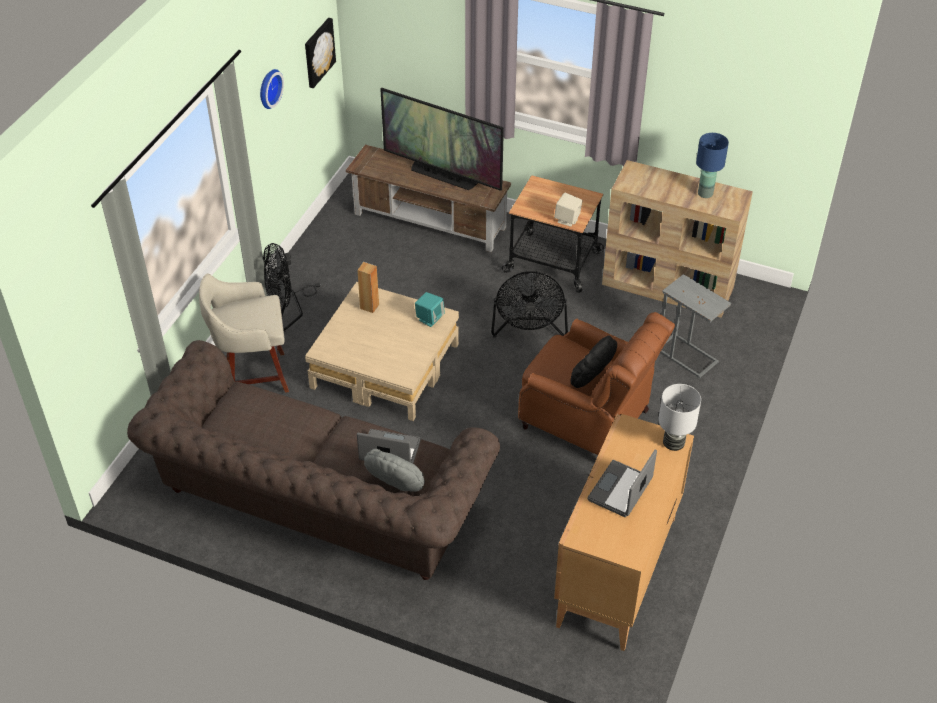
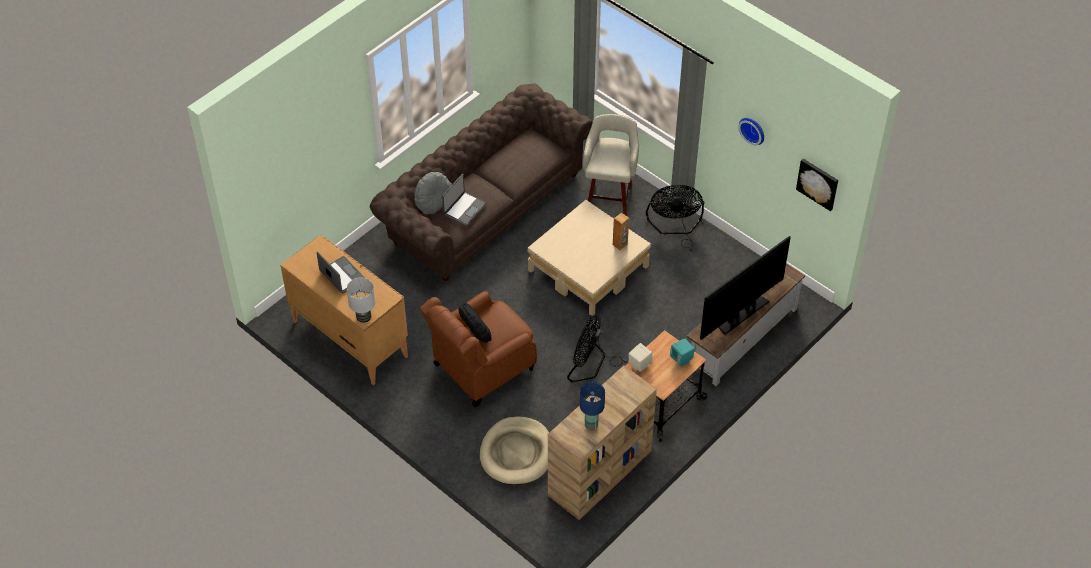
camera: 110 degrees right, 5 degrees up
(429, 318) = (592, 275): turquoise speaker -> turquoise speaker (681, 359)
(685, 356) = (516, 453): grey side table -> beige dog bed

